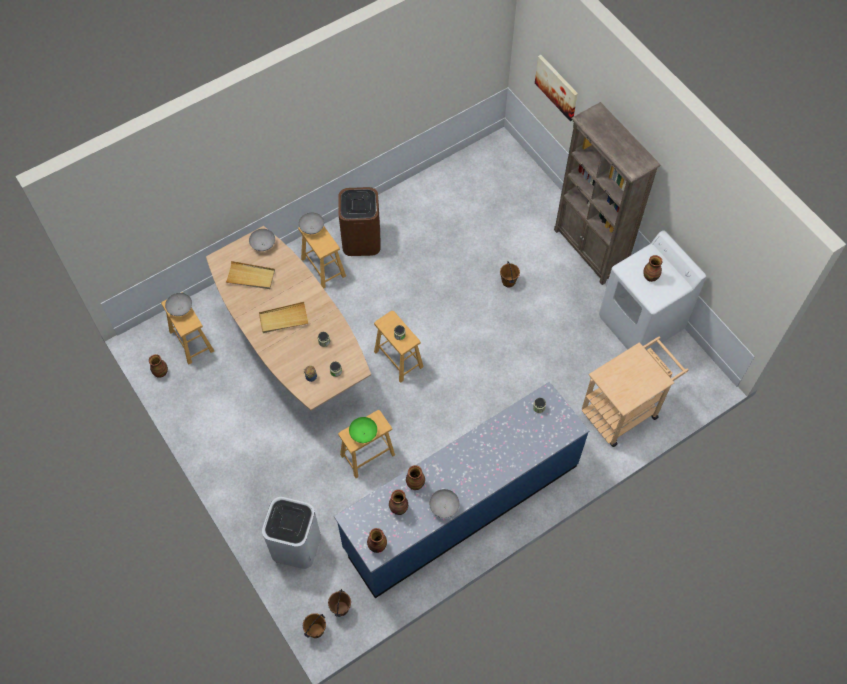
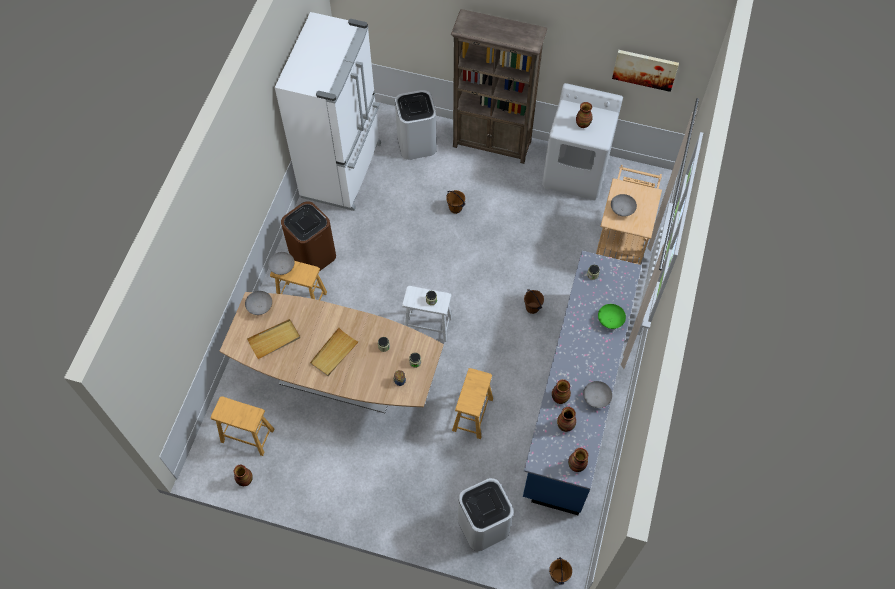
camera: 40 degrees left, 0 degrees up
(181, 309) = (233, 410): grey bowl -> grey bowl (622, 210)
(341, 608) = (561, 543): brown bucket -> brown bucket (532, 307)
(363, 434) = (475, 395): green bowl -> green bowl (610, 321)
(398, 359) = (428, 325): brown stool -> white stool
(446, 188) = (343, 170): none -> white fridge
(526, 207) = (416, 143): none -> white trash can
(557, 87) = (400, 24): picture -> picture (645, 69)

